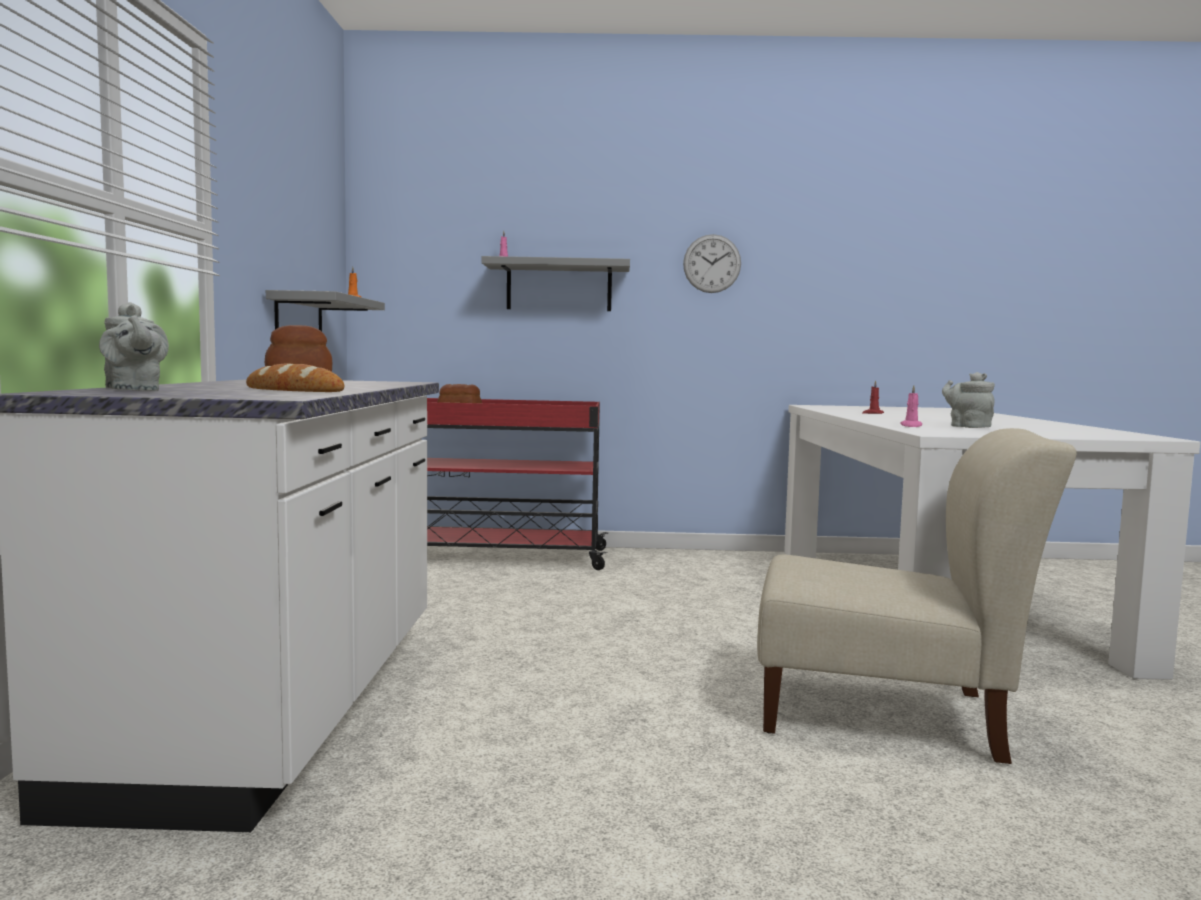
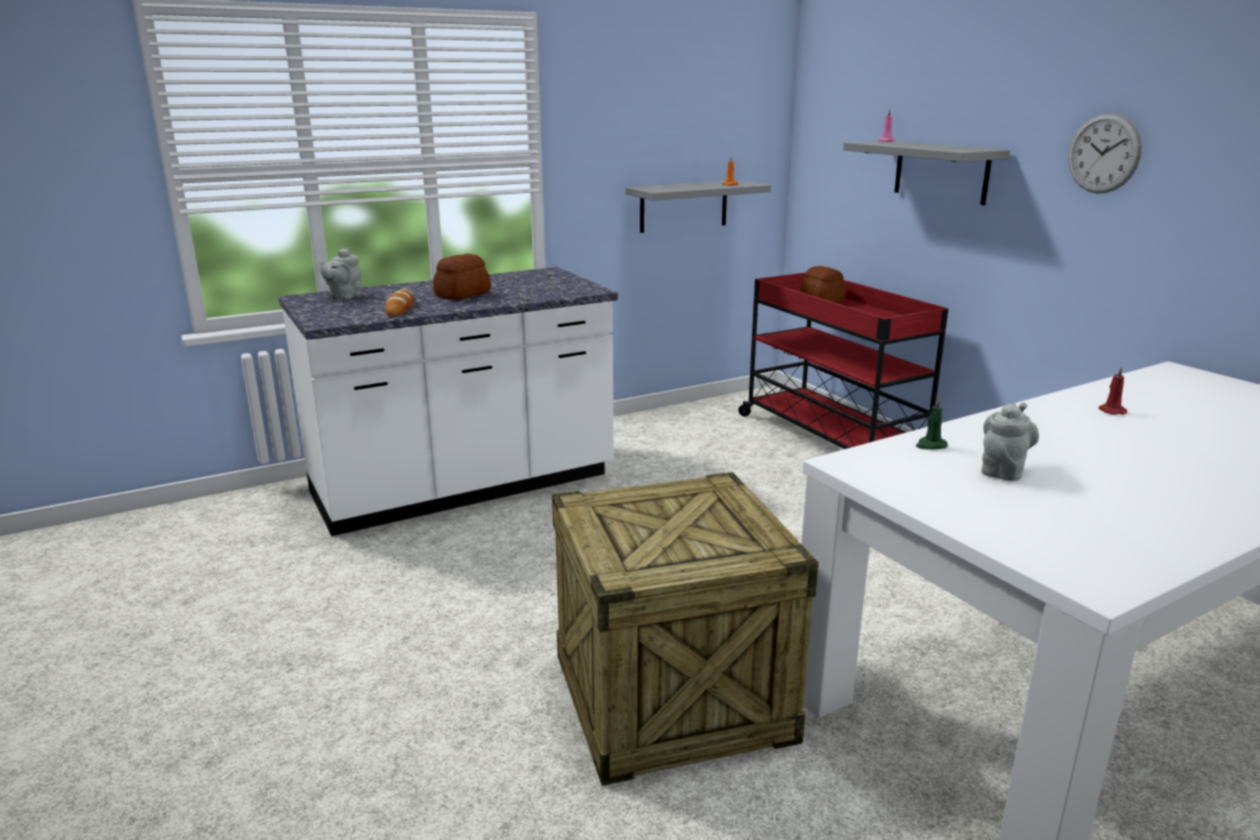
camera: 60 degrees right, 15 degrees up
(890, 716) = (671, 698): beige chair -> crate
(911, 426) = (930, 446): pink candle -> green candle

